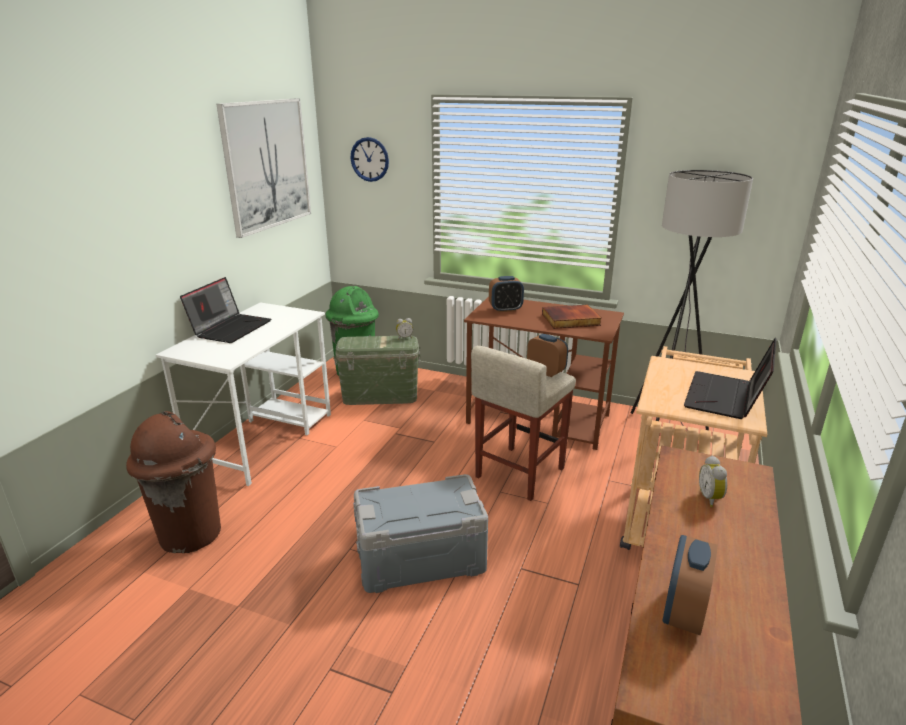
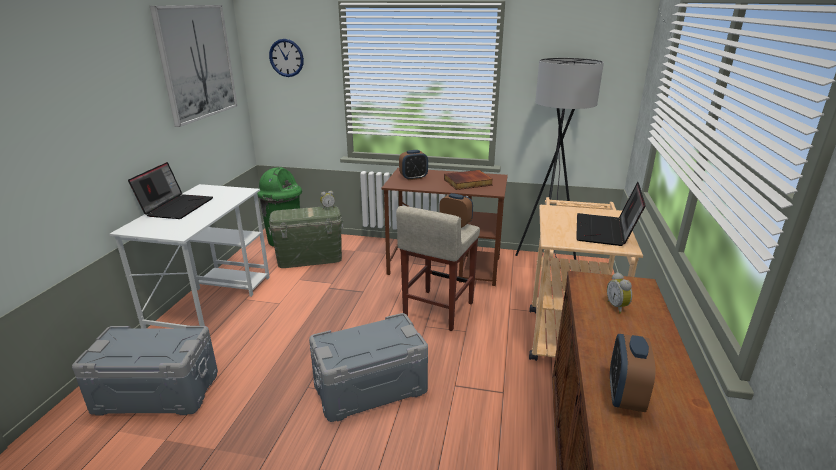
camera: 10 degrees left, 0 degrees up
(190, 533) = (157, 391): brown trash can -> grey storage box

